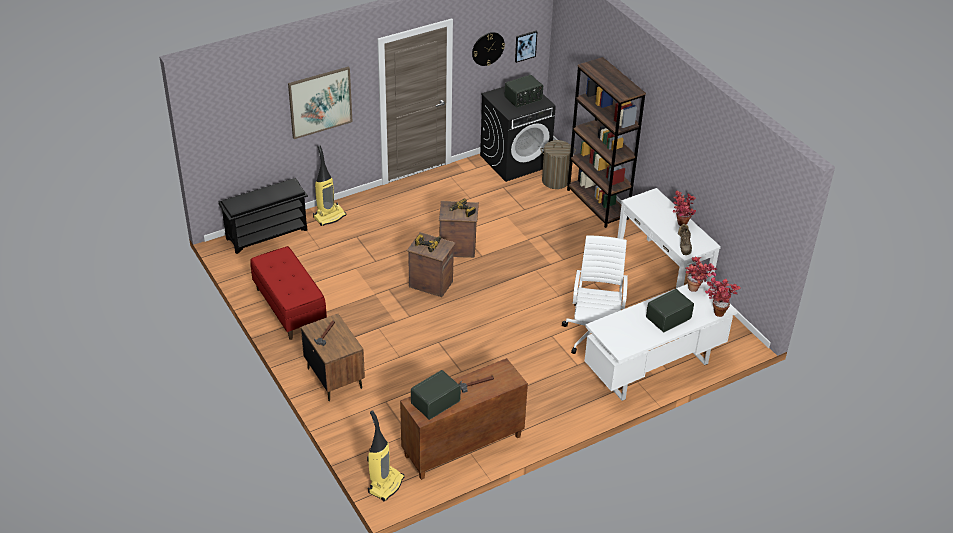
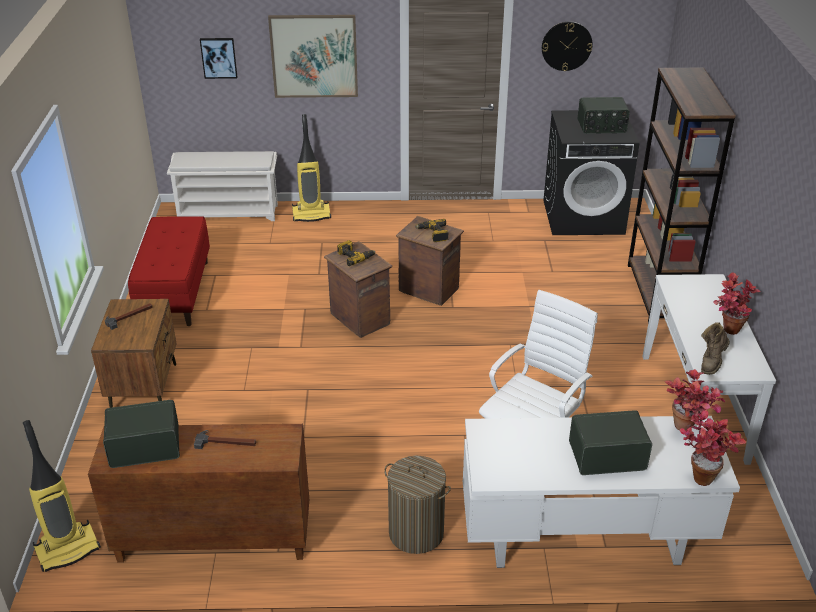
camera: 30 degrees right, 5 degrees down
(267, 234) = (229, 212): black shoe rack -> white shoe rack
(525, 46) = (626, 58): picture -> picture (219, 57)
(555, 181) = (619, 251): laundry basket -> laundry basket (416, 533)

